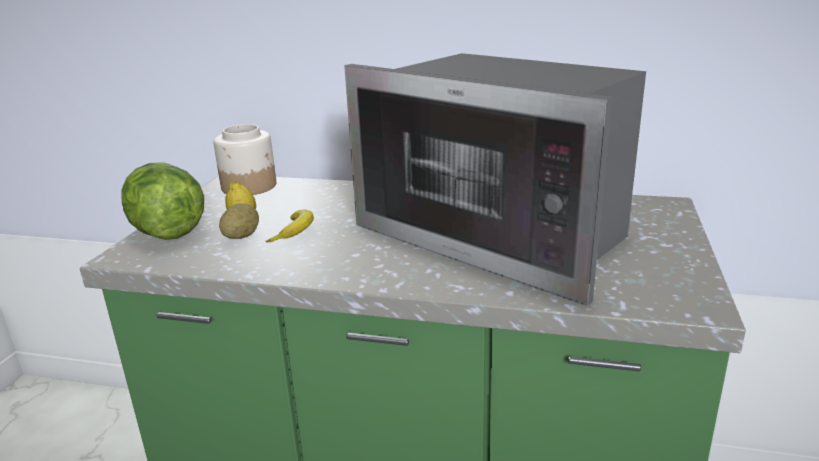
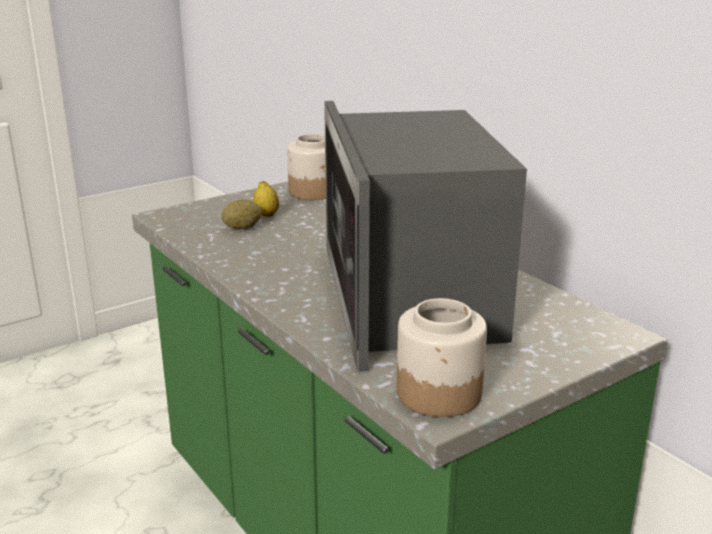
camera: 40 degrees right, 0 degrees up
(167, 232) = (208, 208): lettuce -> none
(295, 232) = (278, 238): banana -> none
(668, 291) = (440, 393): none -> jar

